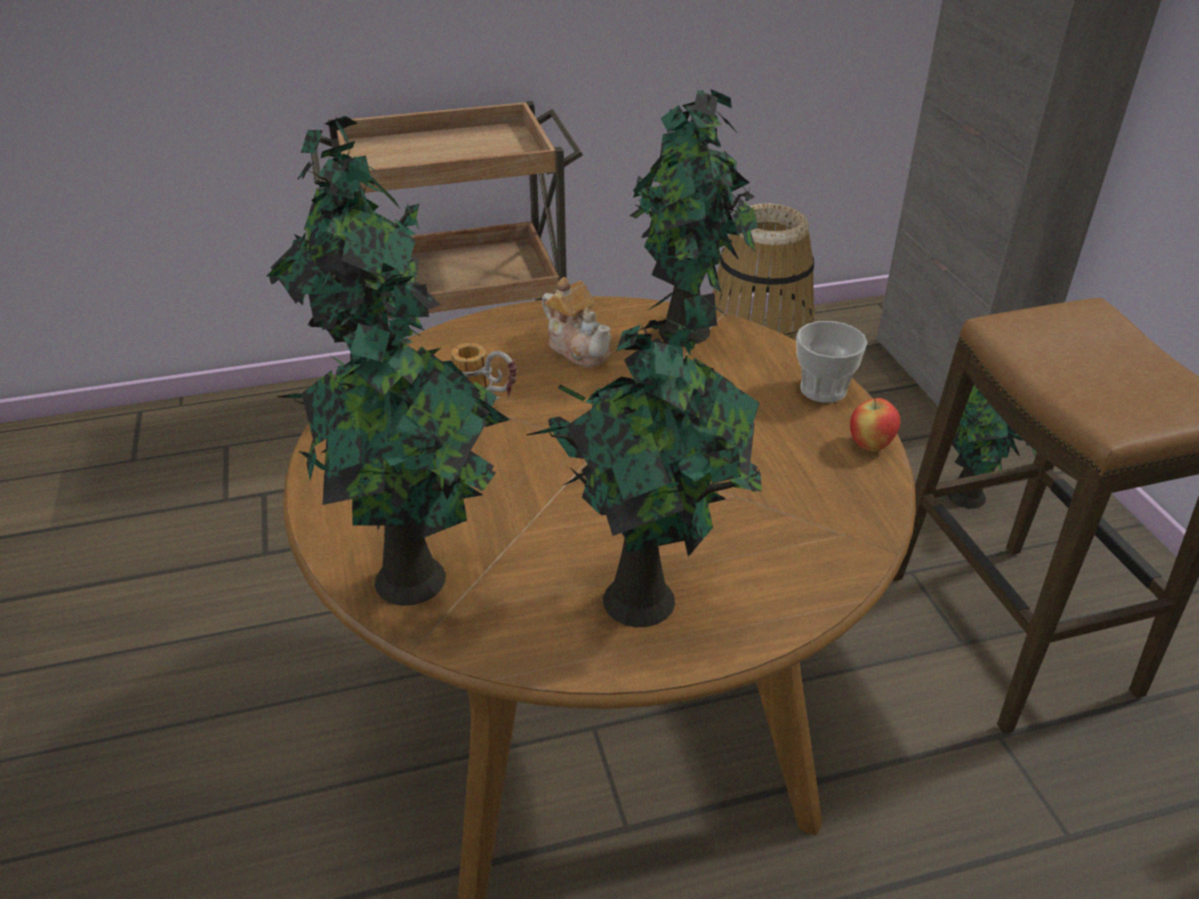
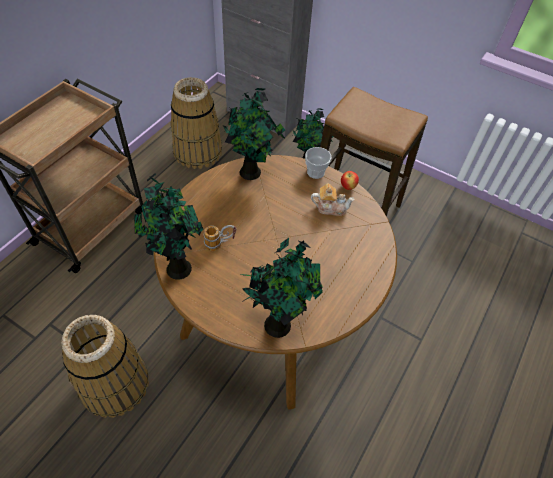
camera: 45 degrees left, 15 degrees up
(244, 636) = (114, 383): none -> basket
(578, 348) = (224, 201): teapot -> teapot (330, 207)
(645, 597) = (345, 282): potted plant -> none

